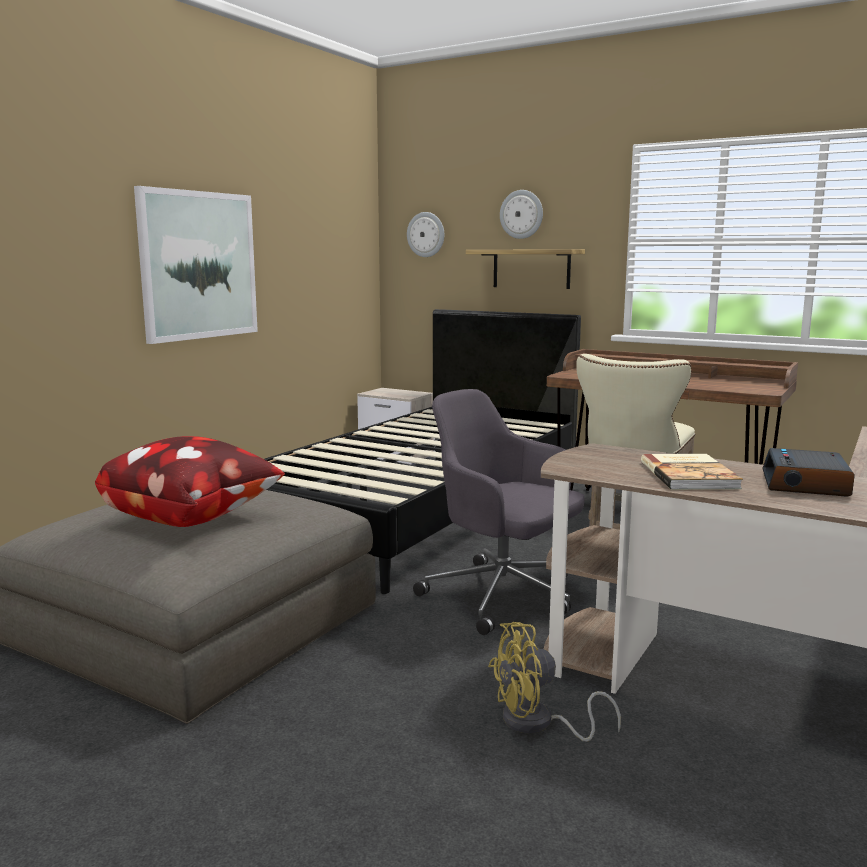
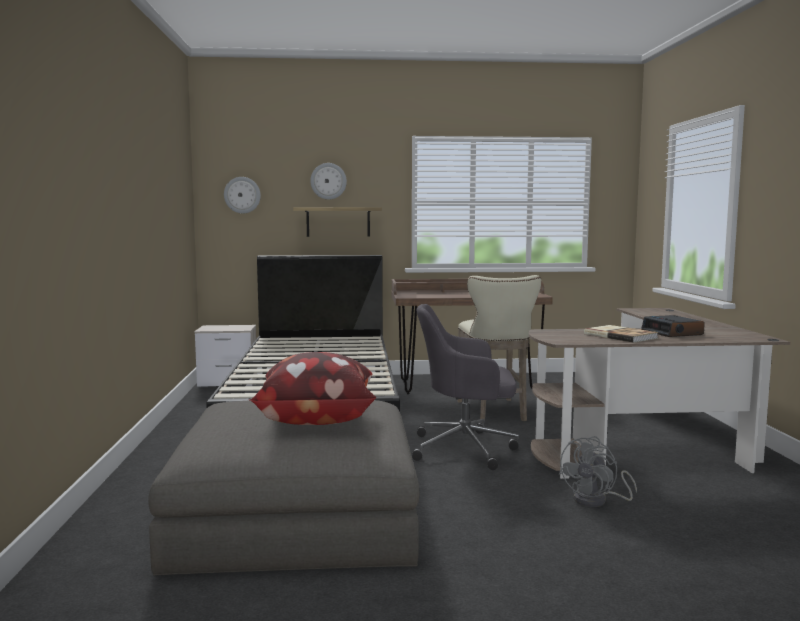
camera: 35 degrees left, 5 degrees down
(198, 265) = (129, 218): picture -> none
(538, 724) = (597, 501): yellow fan -> grey fan

